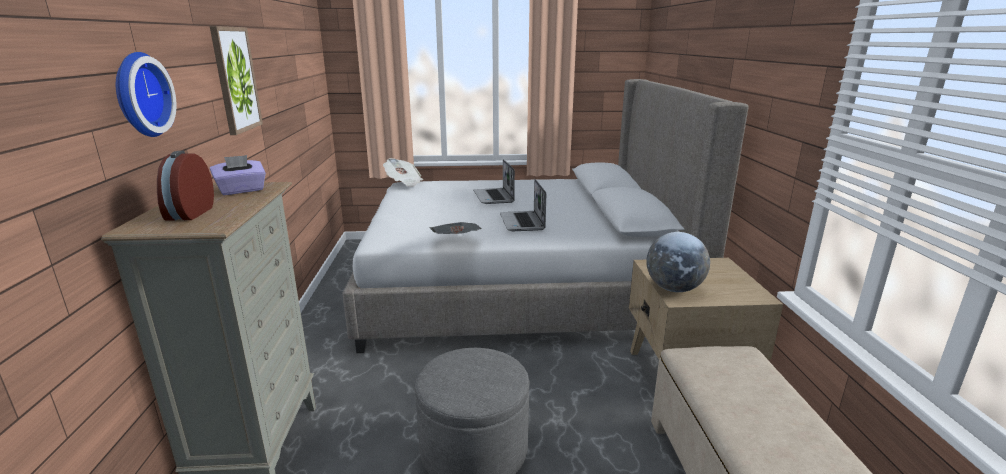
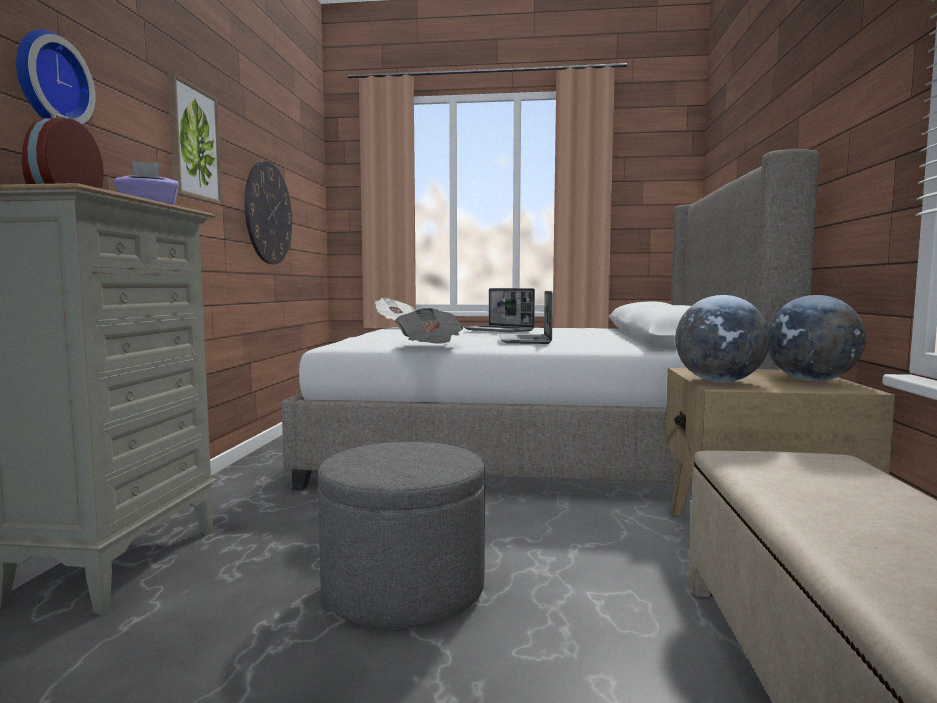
camera: 10 degrees right, 15 degrees down
(290, 106) = (268, 213): none -> wall clock
(494, 197) = (500, 330): laptop -> laptop turned 45 degrees counterclockwise
(731, 281) = (812, 381): none -> globe

